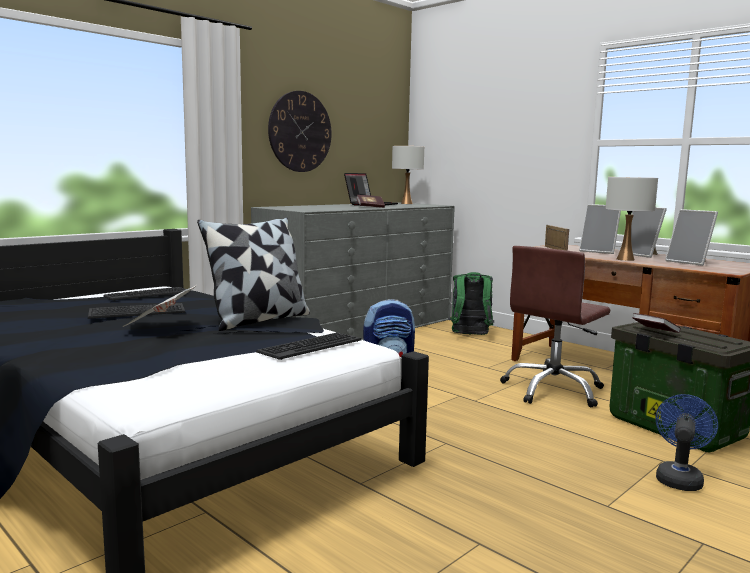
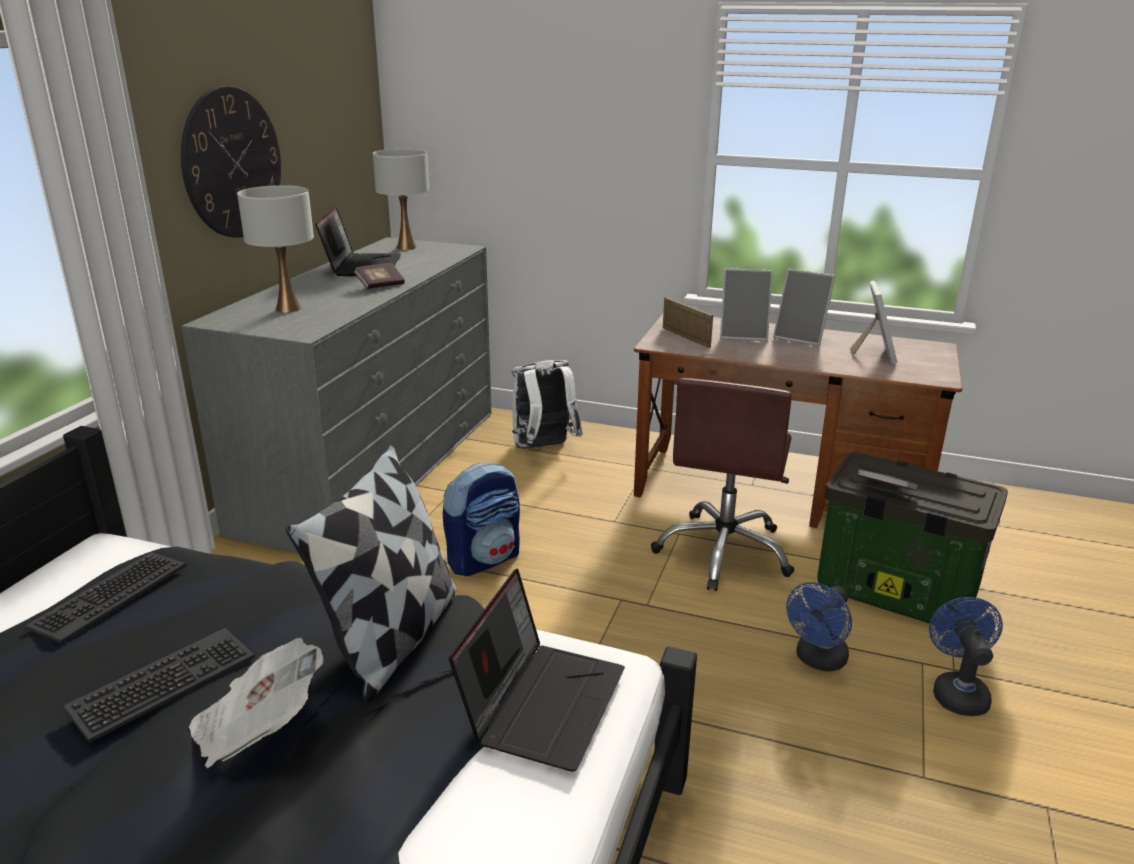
camera: 25 degrees left, 15 degrees up
(310, 346) = (542, 701): keyboard -> laptop
(470, 335) = (543, 448): green backpack -> white backpack
(576, 443) = (817, 660): none -> blue fan
(625, 259) = (798, 360): white table lamp -> white table lamp (288, 308)
(689, 262) = (873, 354): picture frame -> picture frame turned 105 degrees counterclockwise

